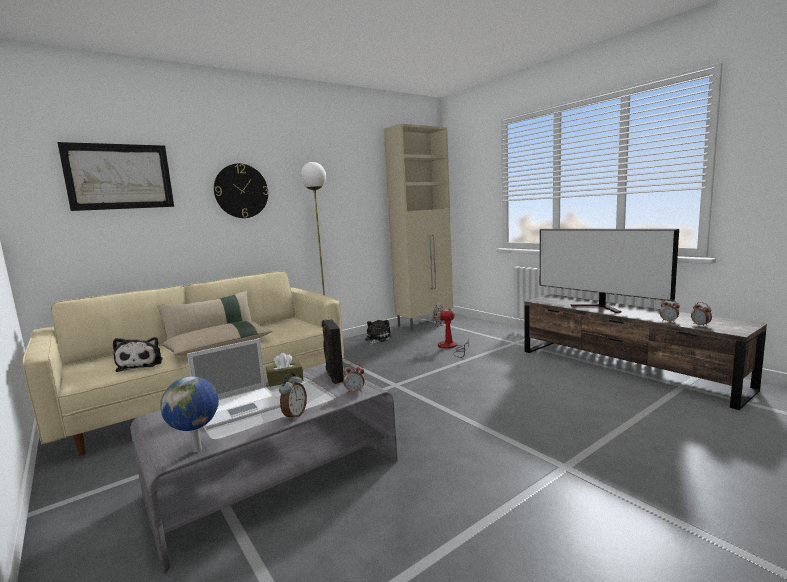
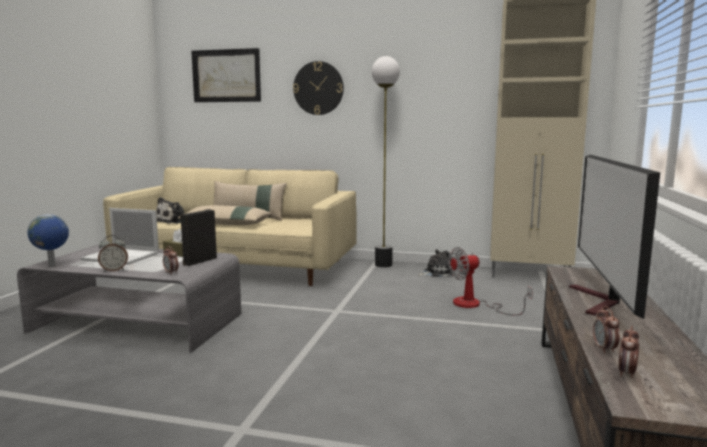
camera: 50 degrees right, 0 degrees up
(450, 347) = (476, 305): fan -> fan turned 90 degrees counterclockwise

